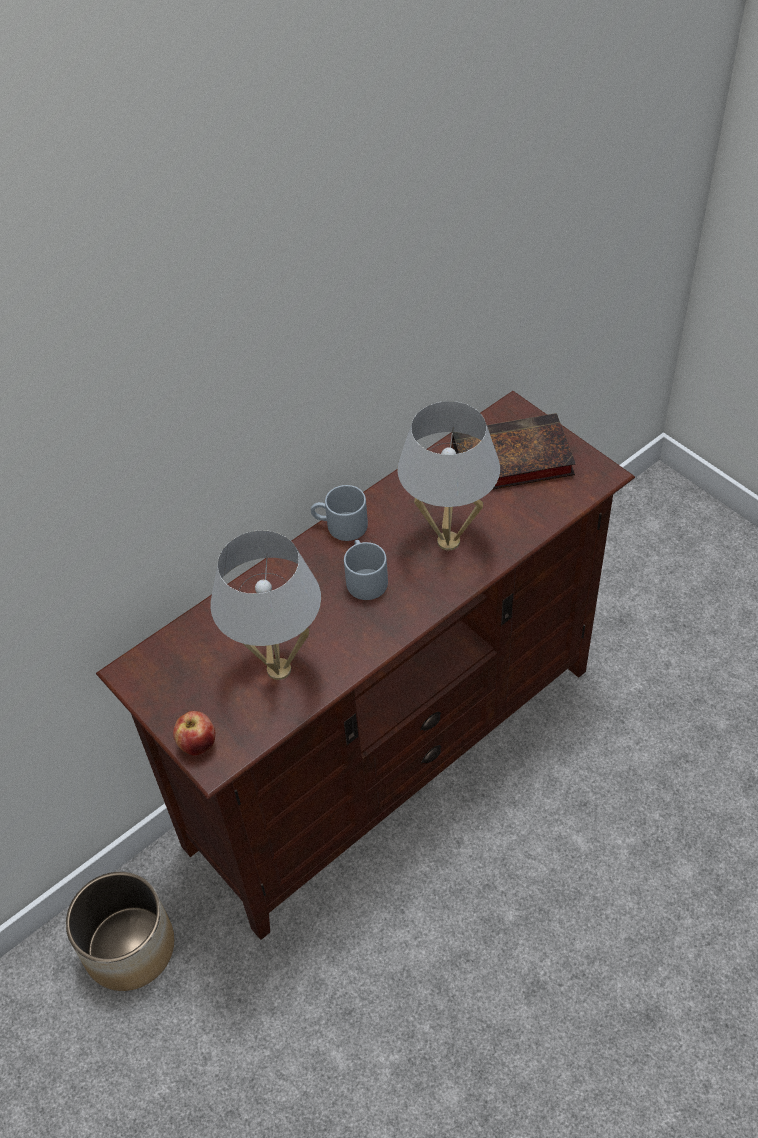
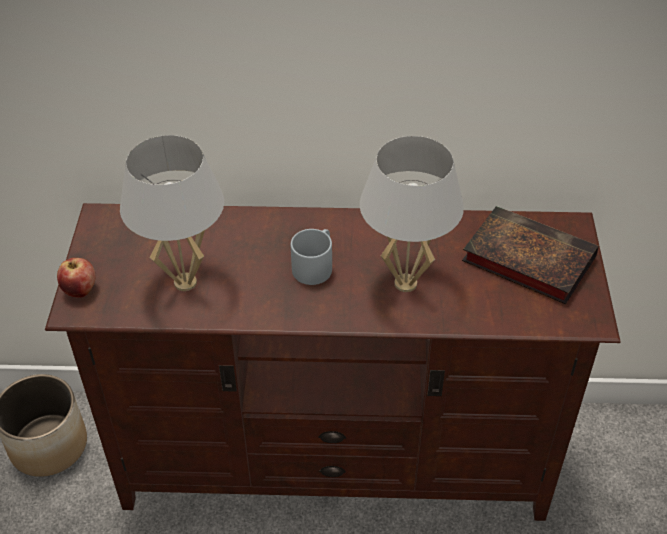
camera: 40 degrees right, 5 degrees down
(340, 526) = (341, 220): grey mug -> none

